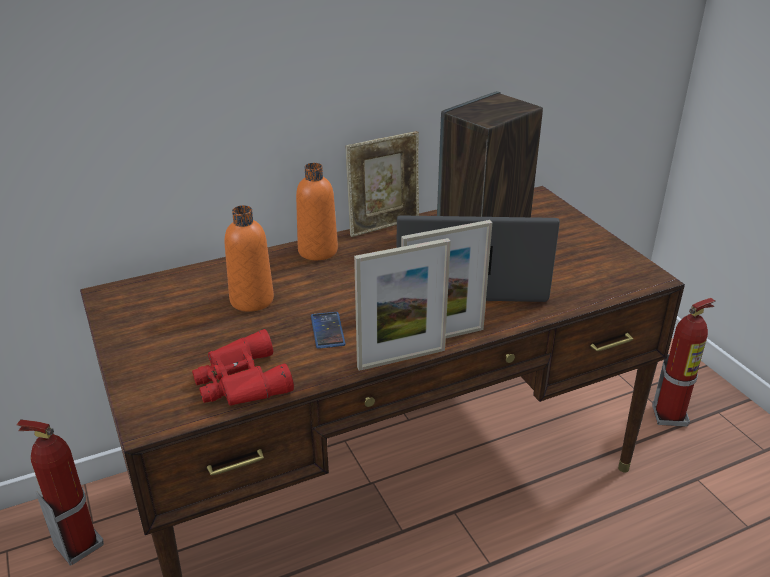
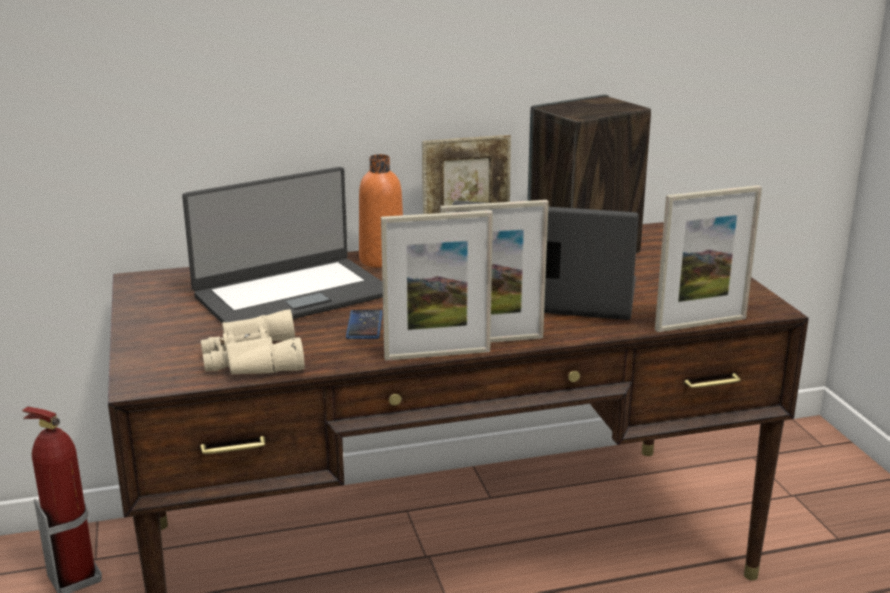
camera: 10 degrees right, 10 degrees down
(240, 382) = (251, 359): red binoculars -> beige binoculars
(252, 300) = (291, 295): orange bottle -> laptop
(604, 300) = (700, 324): none -> picture frame
(670, 416) = (829, 527): fire extinguisher -> none

